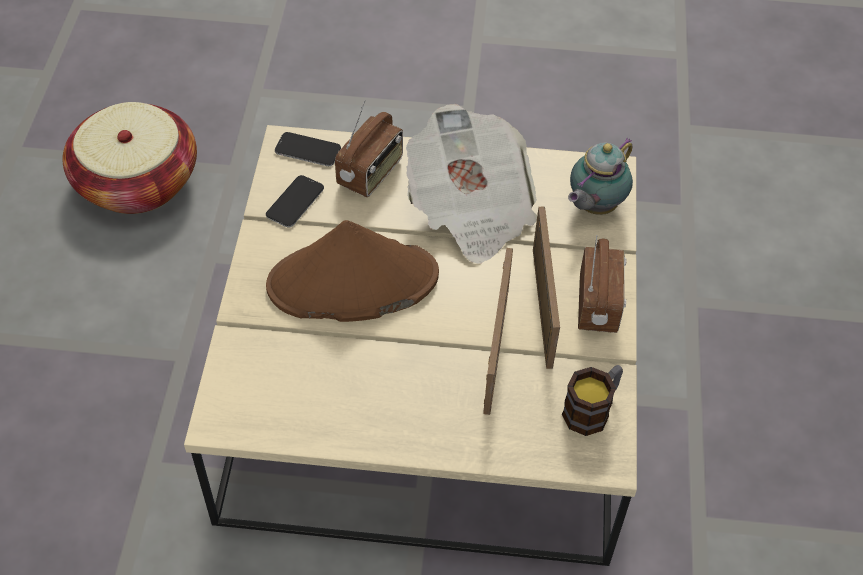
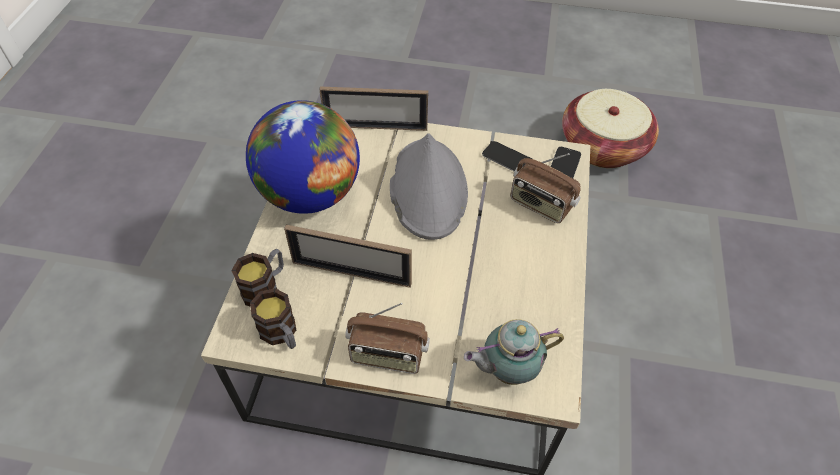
camera: 95 degrees right, 0 degrees up
(352, 282) = (427, 189): brown hat -> grey hat
(370, 412) = (310, 194): none -> globe
(470, 209) = (502, 270): newspaper -> none
(529, 438) = (265, 287): none -> mug
(542, 307) = (390, 310): picture frame -> picture frame (376, 127)
(594, 206) = (507, 370): teapot -> teapot turned 60 degrees counterclockwise

